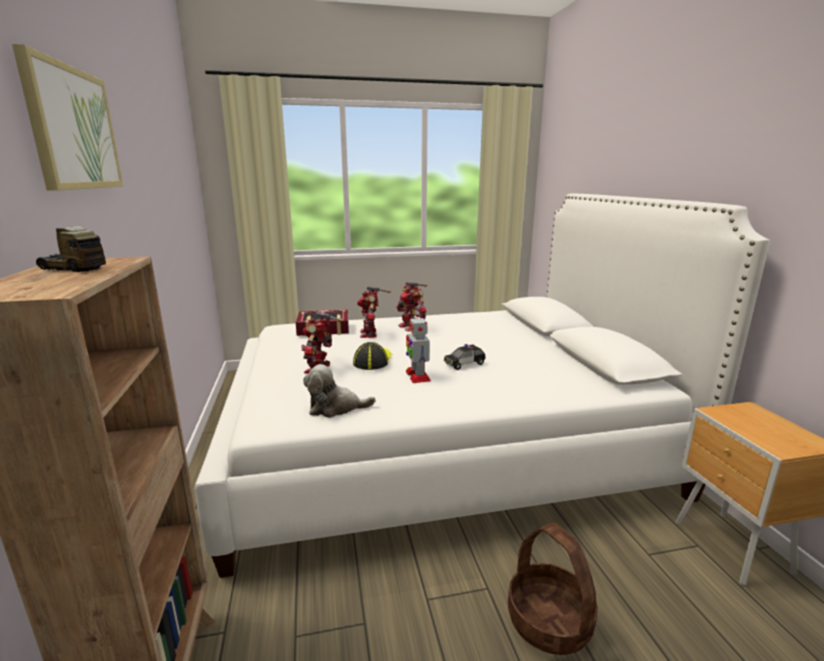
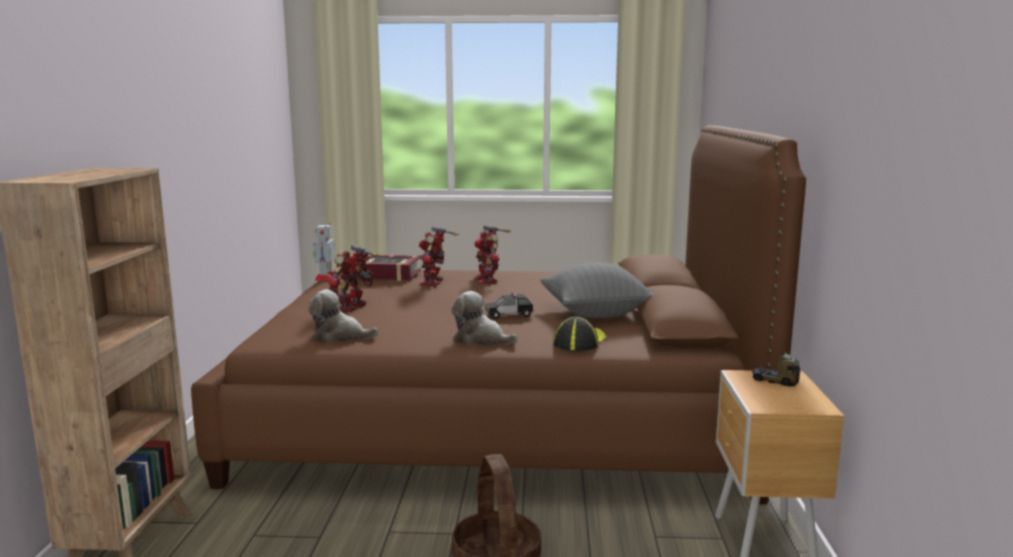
camera: 15 degrees right, 5 degrees down
(72, 269) = (94, 172): toy truck -> toy truck (775, 381)
(73, 129) = (129, 65): picture -> none
(373, 360) = (413, 304): cap -> cap (579, 341)
(417, 376) = (446, 320): toy robot -> toy robot (326, 277)
(439, 440) = (499, 414): white bed -> brown bed
(468, 396) = (481, 339): none -> plush toy
(530, 355) = (595, 314): none -> grey pillow

